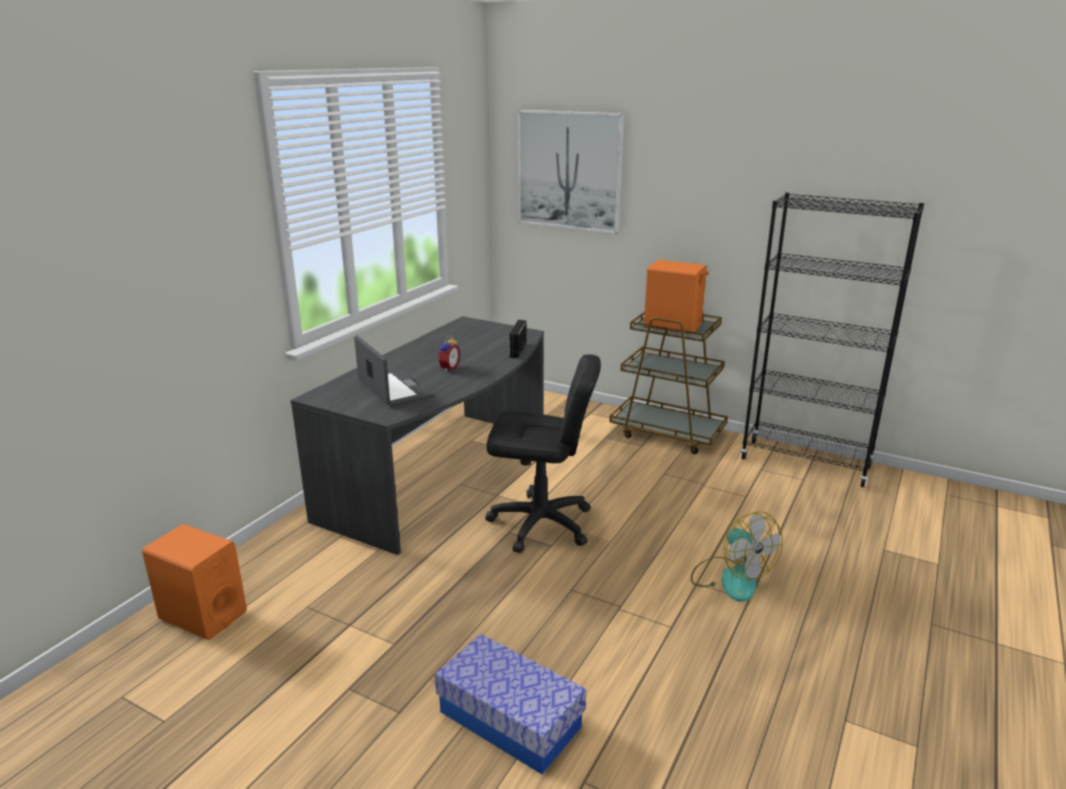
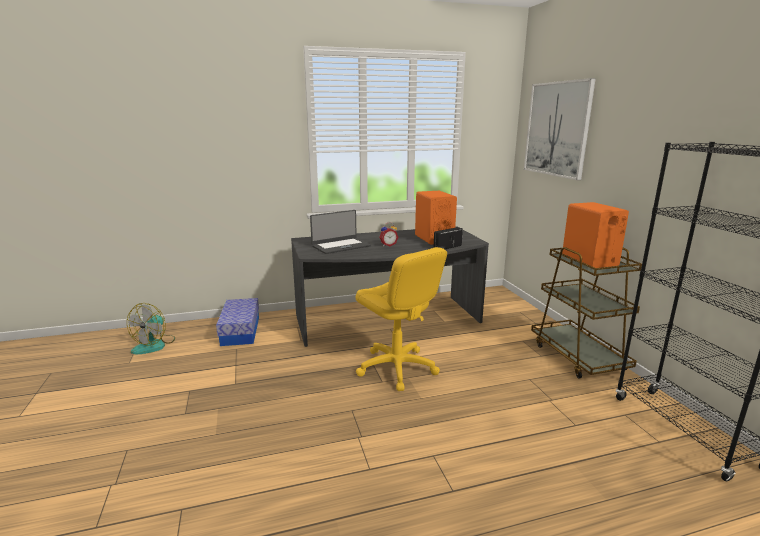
camera: 45 degrees right, 5 degrees down
(202, 615) = (202, 332): orange speaker -> orange speaker (434, 239)
(394, 389) = (340, 246): laptop -> laptop turned 45 degrees clockwise
(510, 719) = (212, 451): storage box -> storage box (240, 331)
(541, 524) = (396, 368): black office chair -> yellow office chair
(730, 578) = (463, 468): fan -> fan (154, 345)

